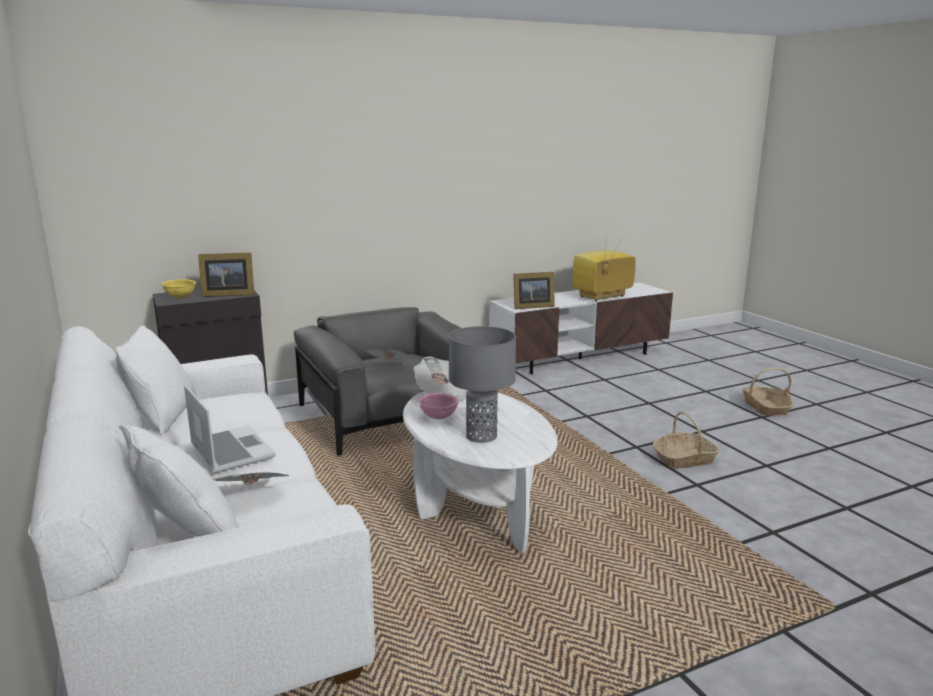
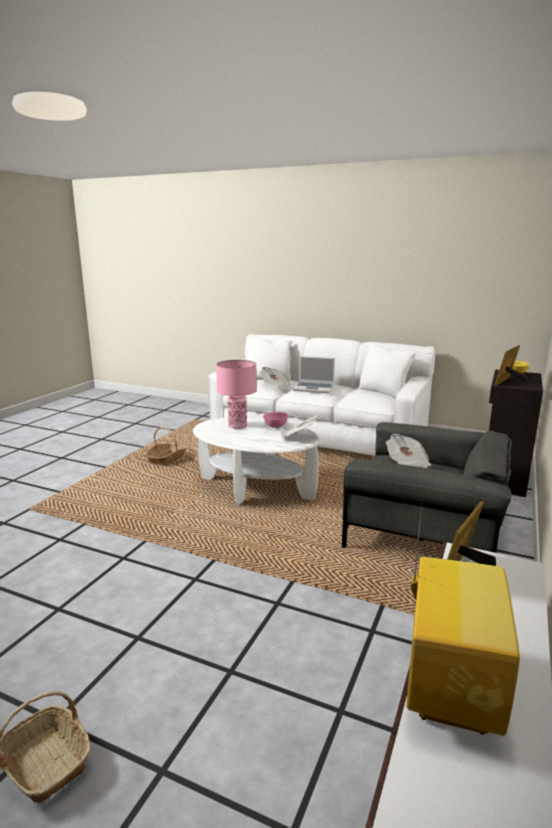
camera: 140 degrees right, 0 degrees up
(480, 436) = (238, 425): grey table lamp -> pink table lamp
(684, 459) = (143, 582): basket -> basket (166, 459)

